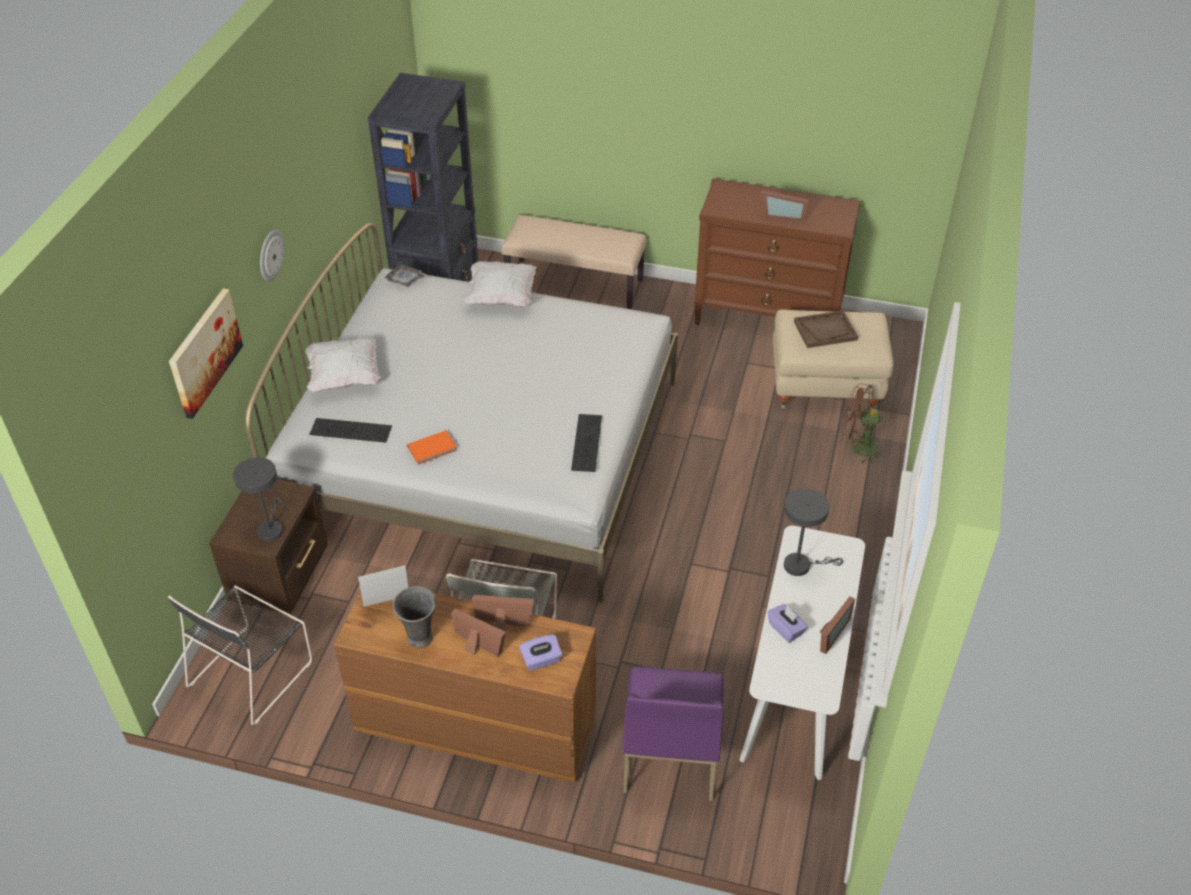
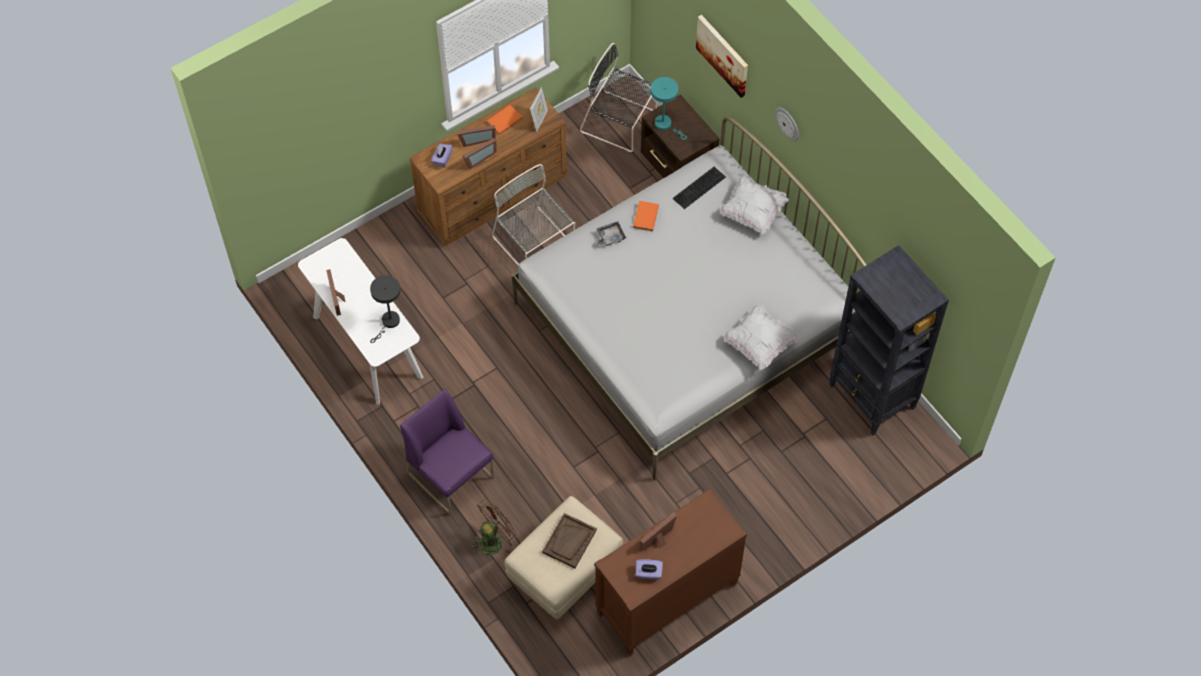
camera: 130 degrees right, 15 degrees up
(253, 671) = (620, 122): black chair -> black chair turned 45 degrees counterclockwise
(270, 528) = (665, 125): grey table lamp -> turquoise table lamp
(405, 280) = (828, 300): grey tray -> grey tray (610, 237)
(420, 639) = (503, 120): grey vase -> orange book
(575, 283) = (820, 501): beige bench -> none
(585, 442) = (579, 293): keyboard -> none
(669, 754) = (392, 264): purple chair -> purple chair (452, 476)
(786, 629) = (360, 282): purple tissue box -> purple tissue box (648, 573)

